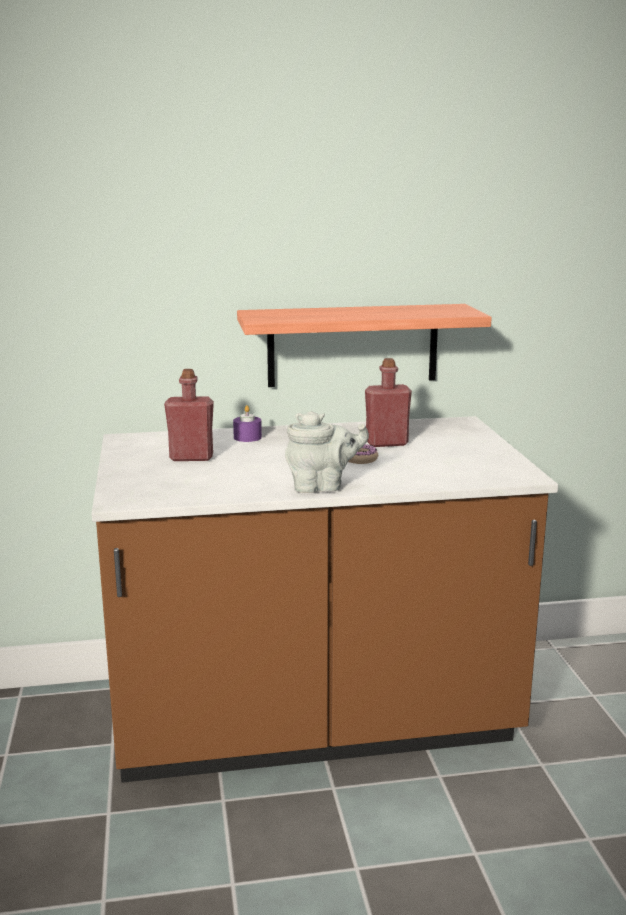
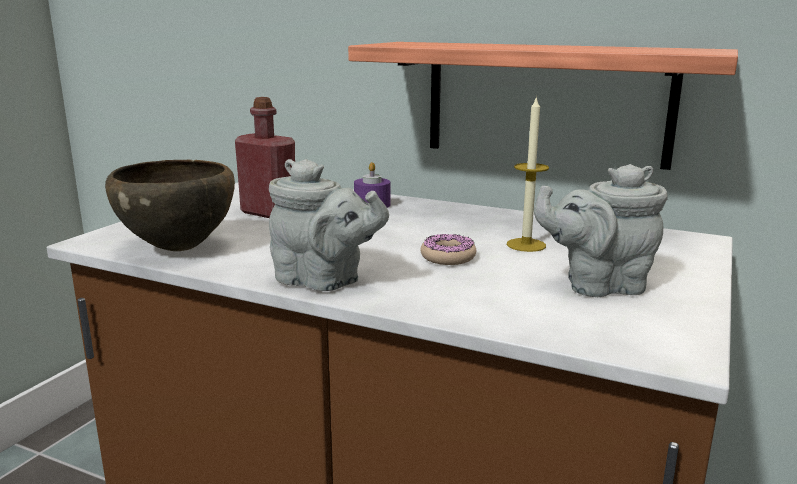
camera: 35 degrees right, 0 degrees up
(193, 491) = (179, 248): none -> brown bowl
(386, 443) = (526, 245): red bottle -> candle
(455, 456) = (598, 285): none -> grey teapot

